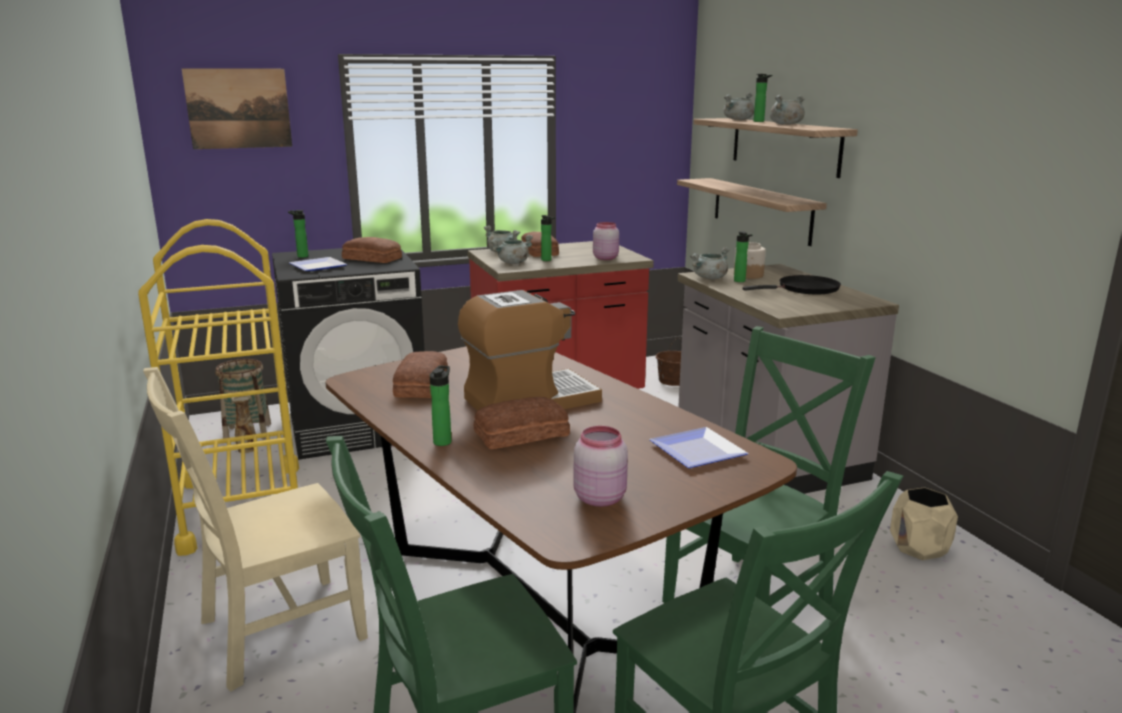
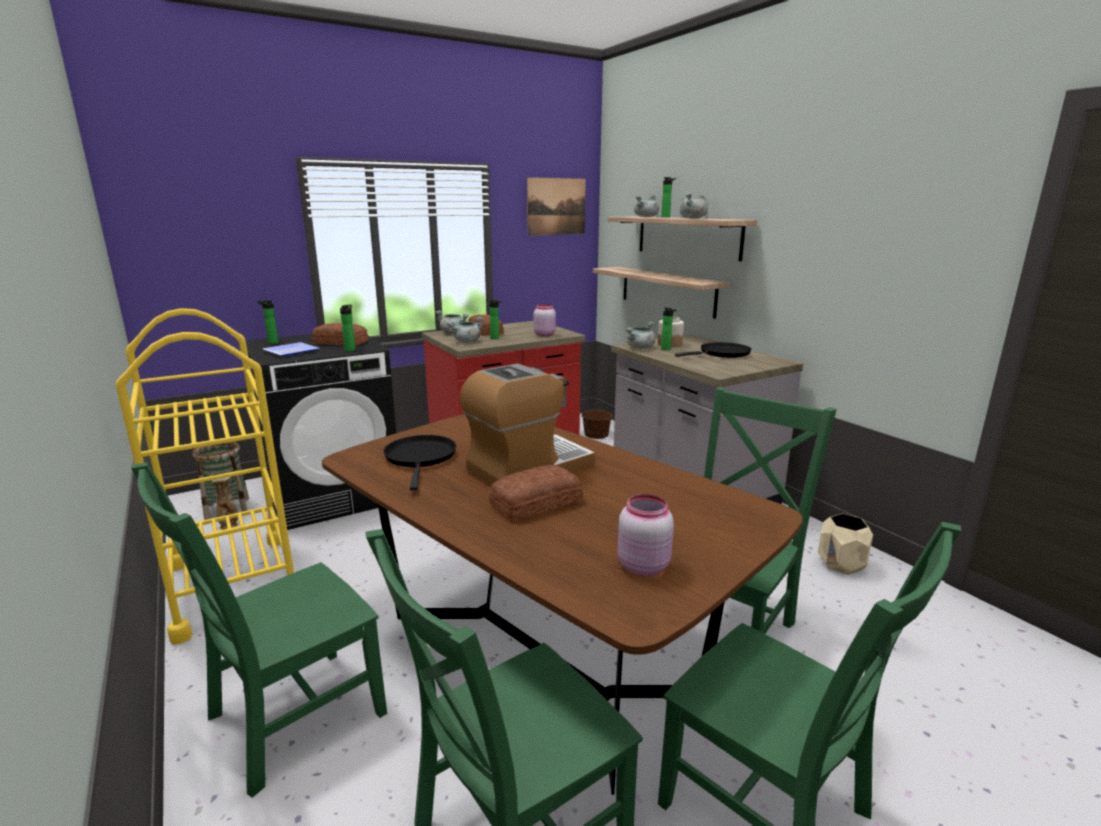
camera: 10 degrees left, 0 degrees up
(238, 108) = (201, 206): picture -> picture (556, 206)
(275, 632) = (289, 719): beige chair -> green chair
(423, 384) = (421, 458): bread -> black frying pan
(443, 441) = (462, 516): bottle -> bottle (350, 350)
(696, 453) = (707, 508): plate -> none

